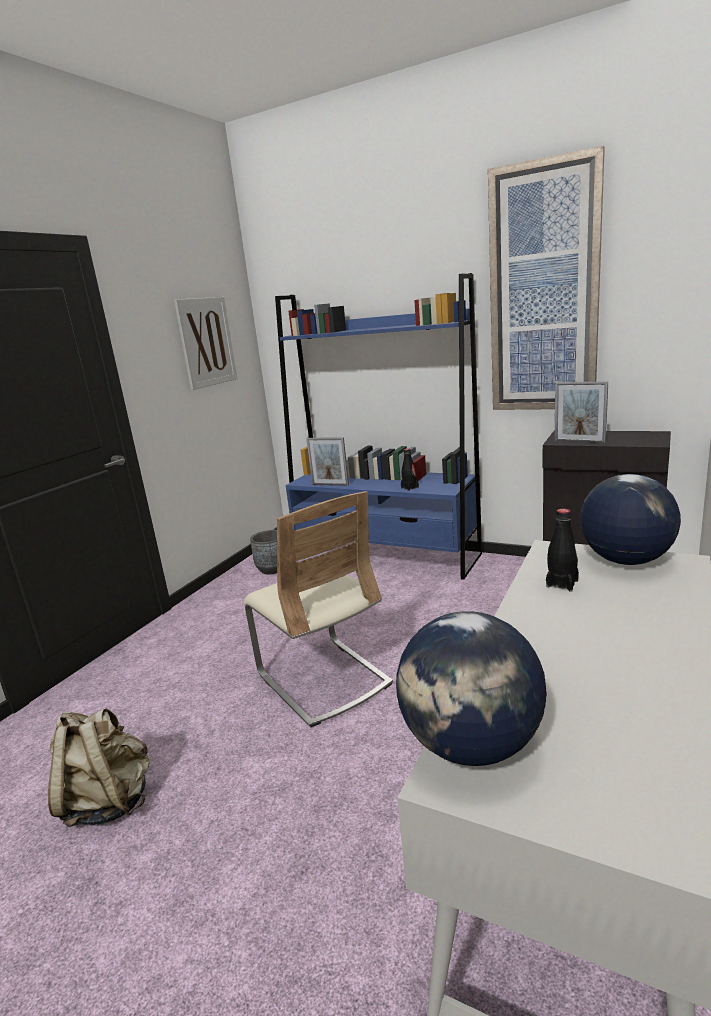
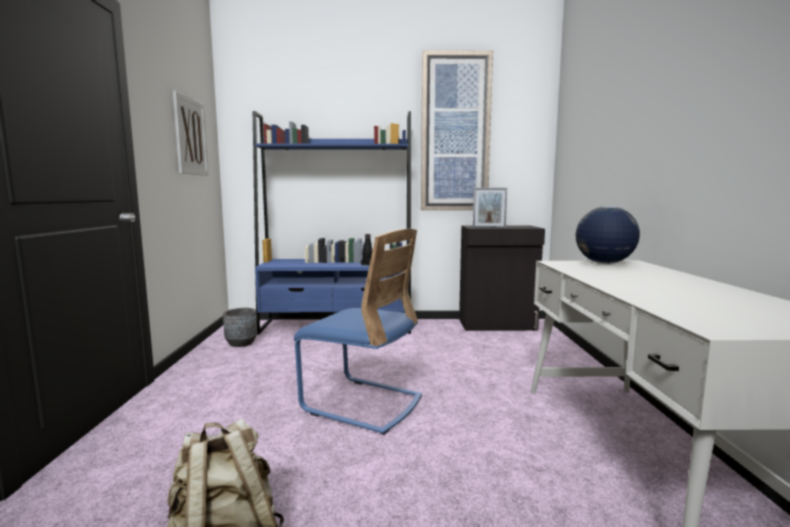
camera: 30 degrees left, 10 degrees down
(323, 679) = (362, 404): beige chair -> blue chair
(330, 485) = (297, 265): picture frame -> none
(472, 745) = (697, 318): globe -> none
(562, 583) = (591, 271): black bottle -> none

